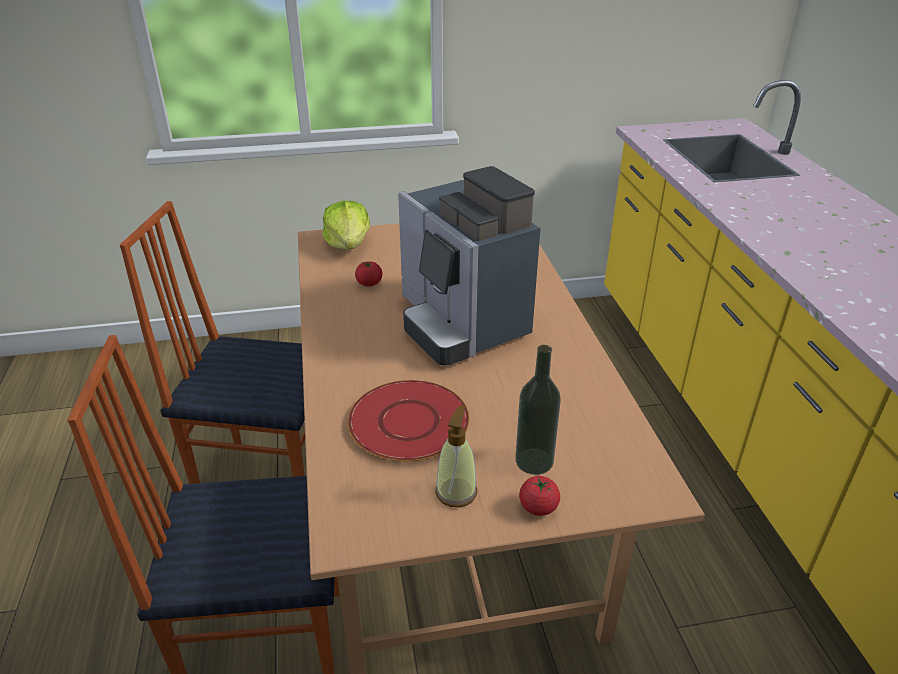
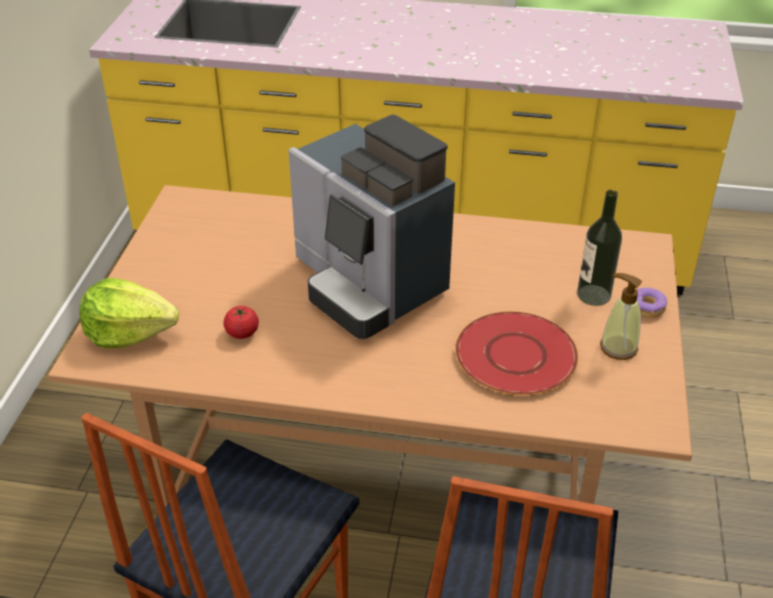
camera: 70 degrees left, 5 degrees up
(460, 323) = (368, 284): coffee machine -> coffee machine turned 60 degrees clockwise
(538, 507) = (647, 308): tomato -> donut

